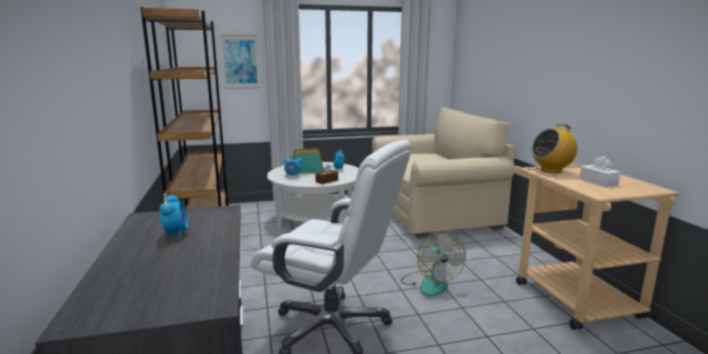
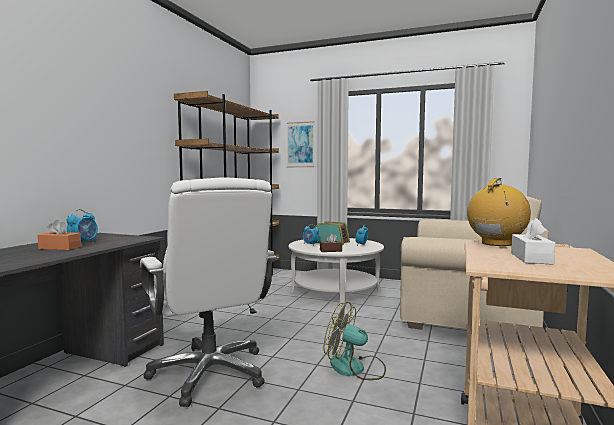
camera: 35 degrees right, 10 degrees down
(176, 248) = (60, 248): none -> orange tissue box
(430, 283) = (355, 368): fan -> fan turned 90 degrees clockwise
(551, 170) = (496, 243): radio -> radio turned 120 degrees clockwise

